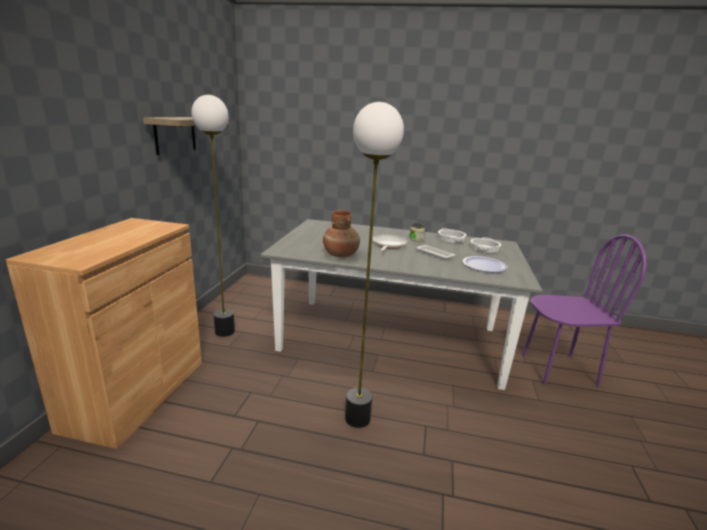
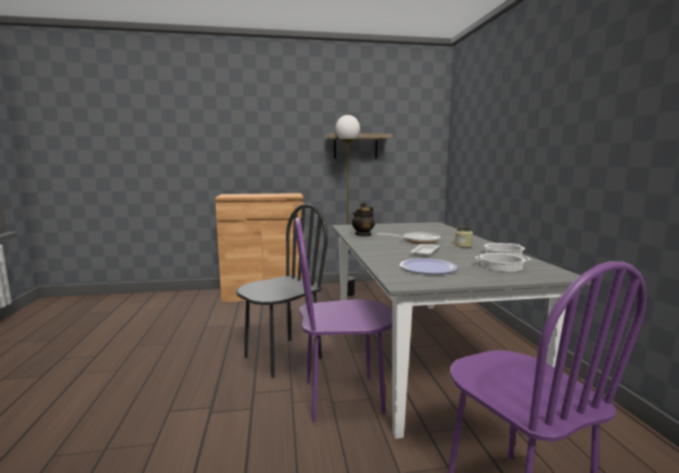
camera: 70 degrees right, 10 degrees down
(340, 254) = (363, 235): brown vase -> teapot
(358, 418) = (282, 357): floor lamp -> black chair
(448, 398) = (343, 397): none -> purple chair

